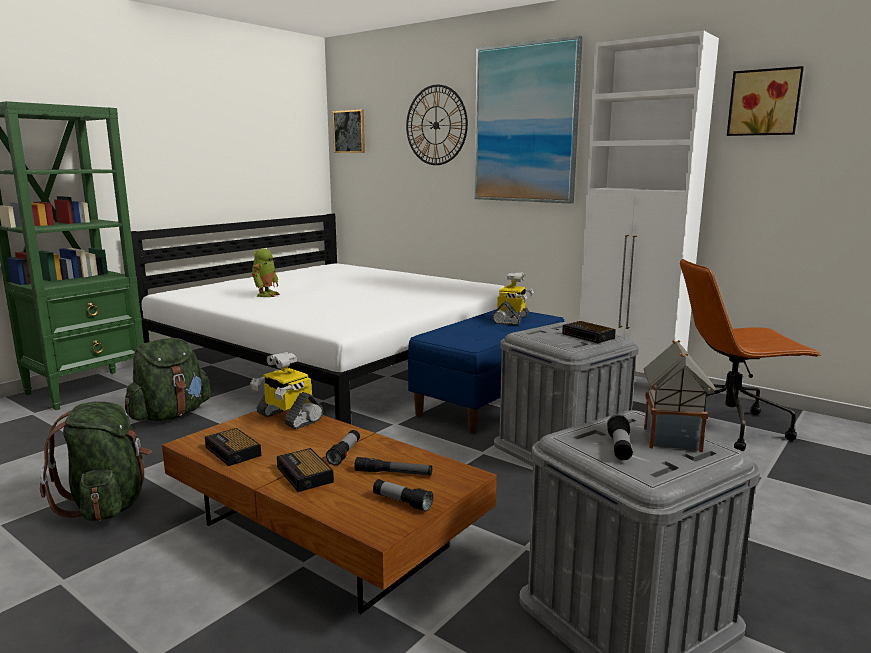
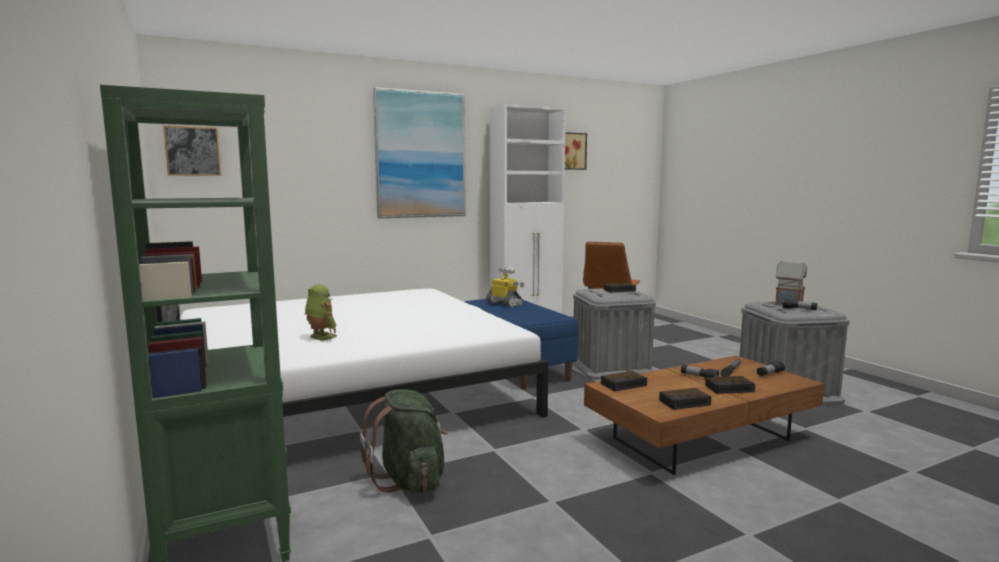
camera: 65 degrees left, 5 degrees down
(107, 505) = (619, 516): green backpack -> none
(288, 417) = (624, 384): toy robot -> alarm clock
(436, 125) = (326, 151): wall clock -> none

